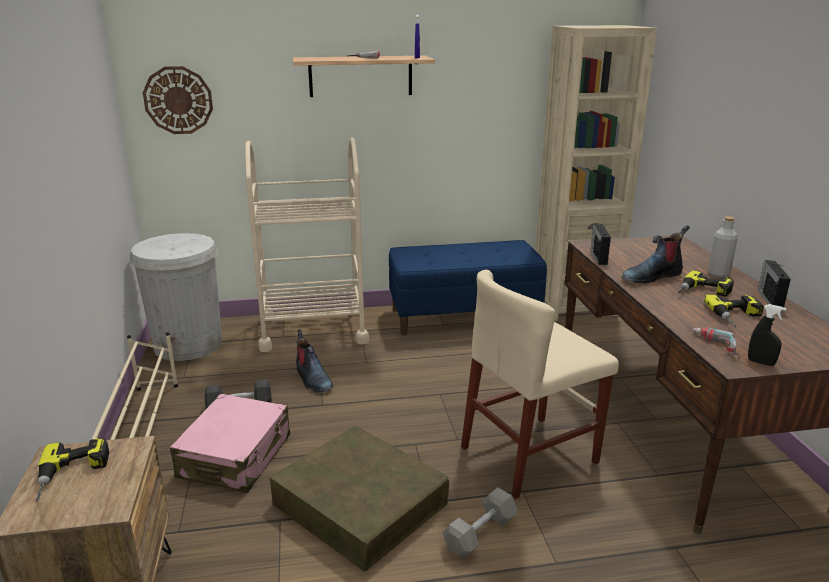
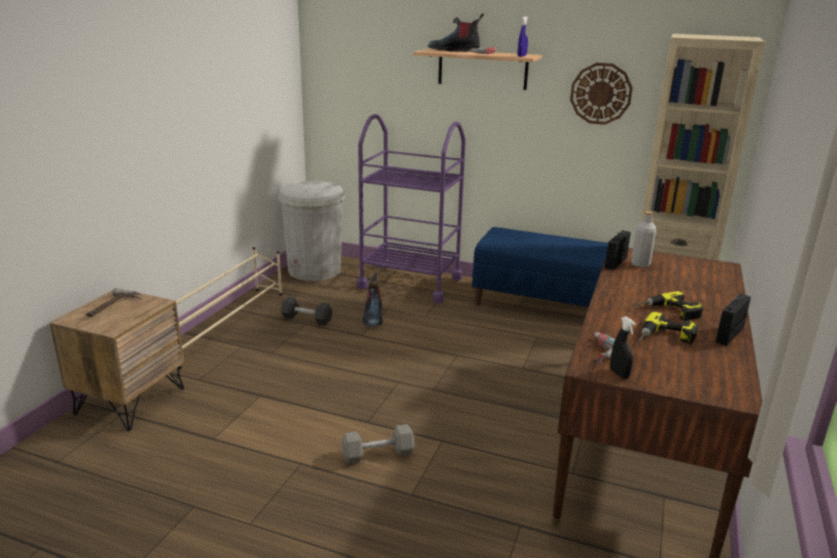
camera: 30 degrees right, 0 degrees up
(72, 475) = (114, 307): power drill -> hammer
(178, 100) = (340, 77): wall clock -> wall clock (601, 93)
(235, 456) = (272, 349): pink suitcase -> none
(313, 330) = (410, 283): beige cart -> purple cart
(360, 503) = (319, 405): brown storage box -> none
(529, 454) = (478, 419): beige chair -> none
(651, 276) = (639, 288): boot -> boot (454, 51)
(718, 273) = (715, 302): grey bottle -> grey bottle (640, 264)

